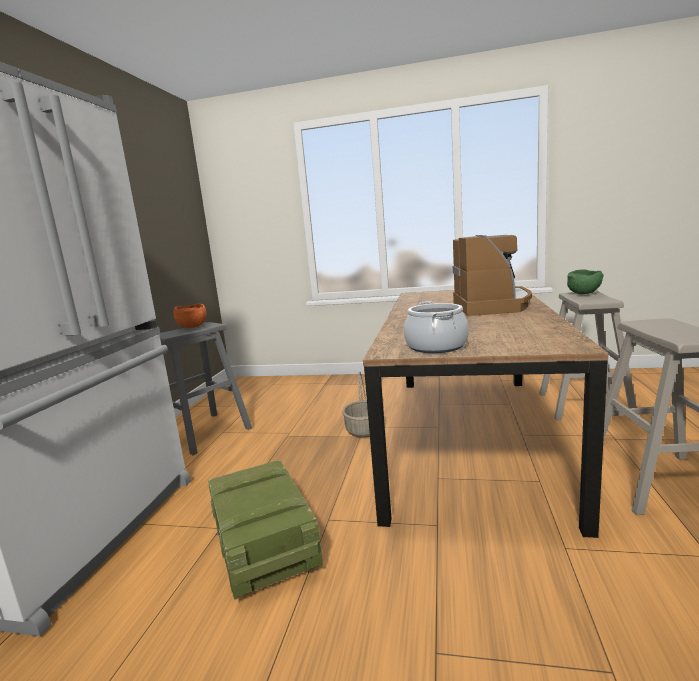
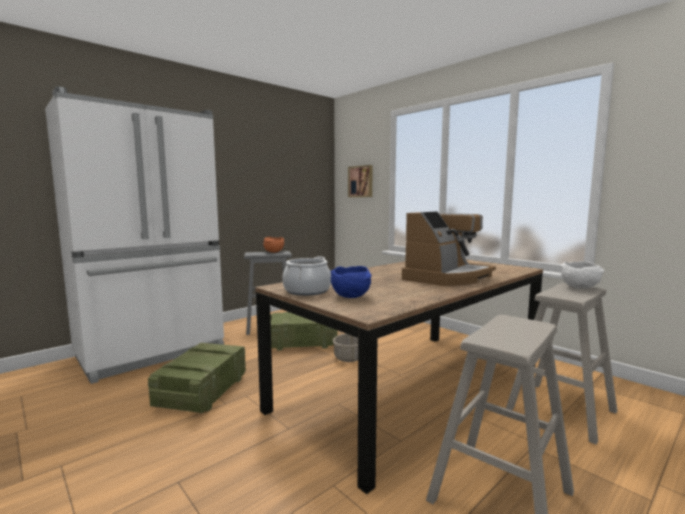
camera: 35 degrees right, 5 degrees down
(255, 218) = (361, 181): none -> picture
(284, 435) = (303, 342): none -> crate
(498, 339) = (352, 297): none -> blue bowl
(584, 293) = (580, 288): green bowl -> white bowl

